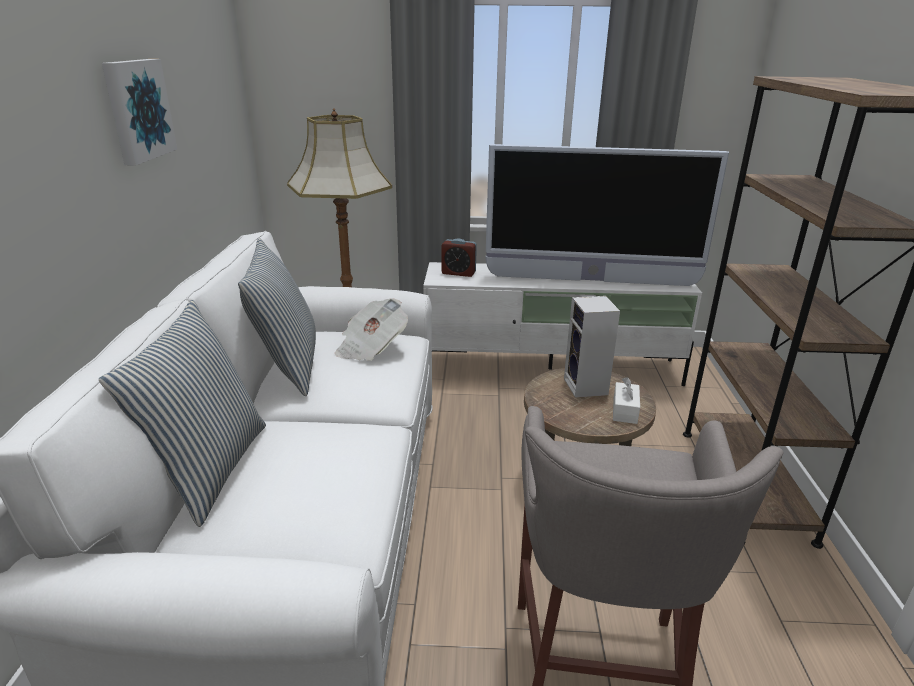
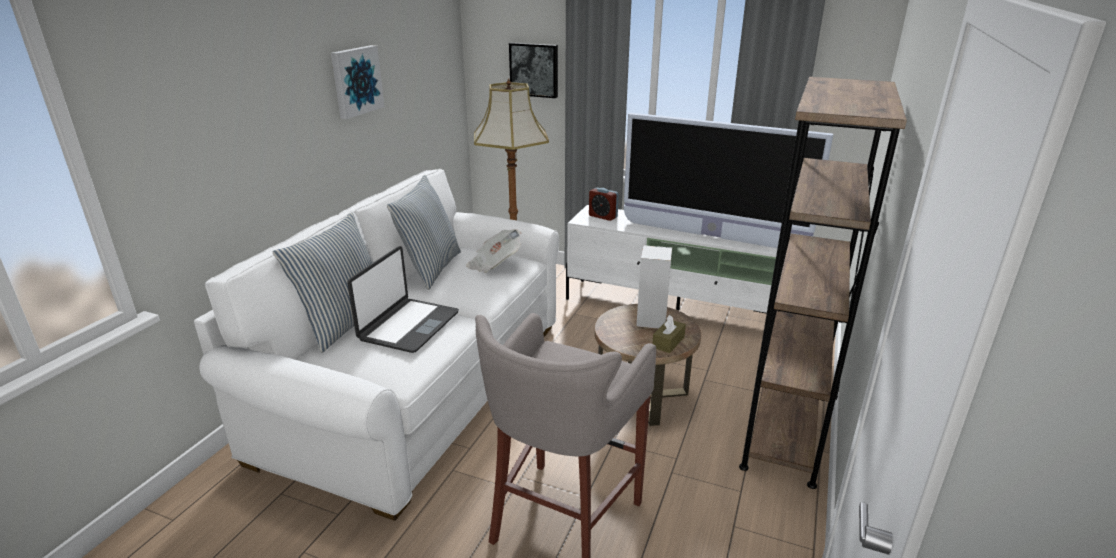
camera: 20 degrees right, 0 degrees up
(311, 455) = (408, 326): none -> laptop
(347, 102) = (534, 70): none -> picture
(625, 410) = (668, 342): white tissue box -> brown tissue box

